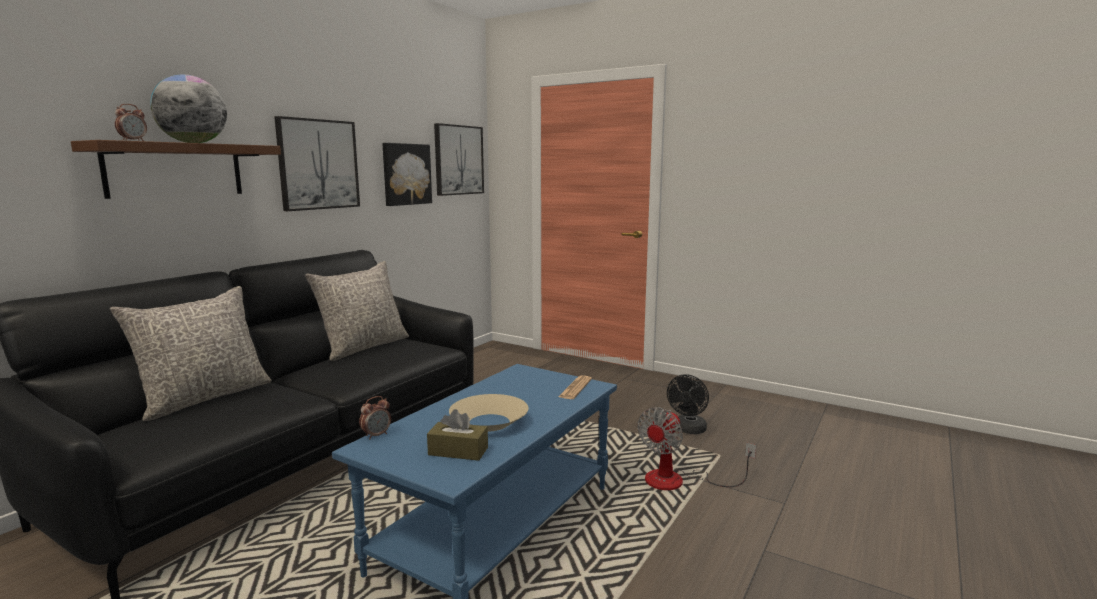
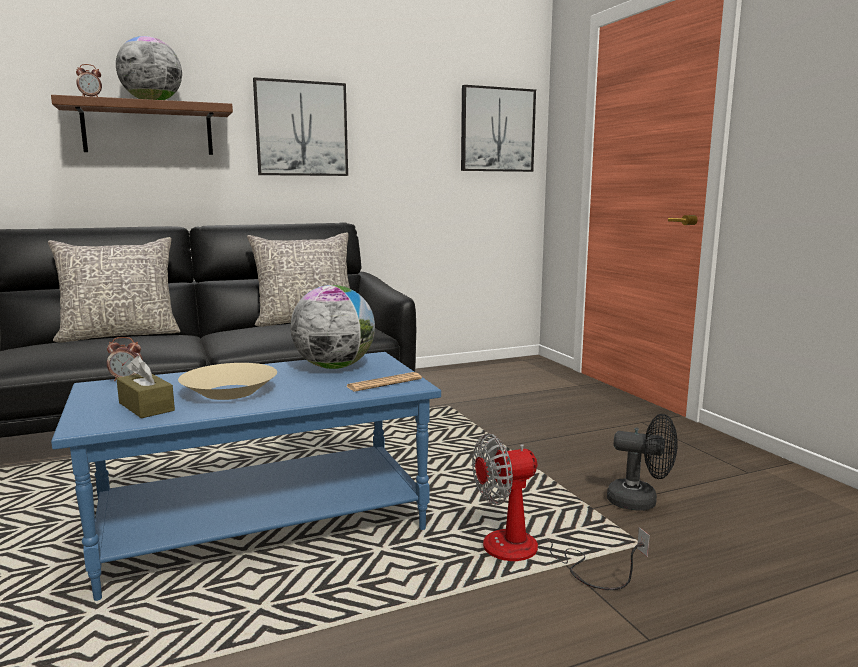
camera: 35 degrees right, 0 degrees up
(406, 174) = (416, 144): picture -> none
(513, 384) = (334, 367): none -> globe
(688, 430) = (640, 501): black fan -> black fan turned 135 degrees counterclockwise

